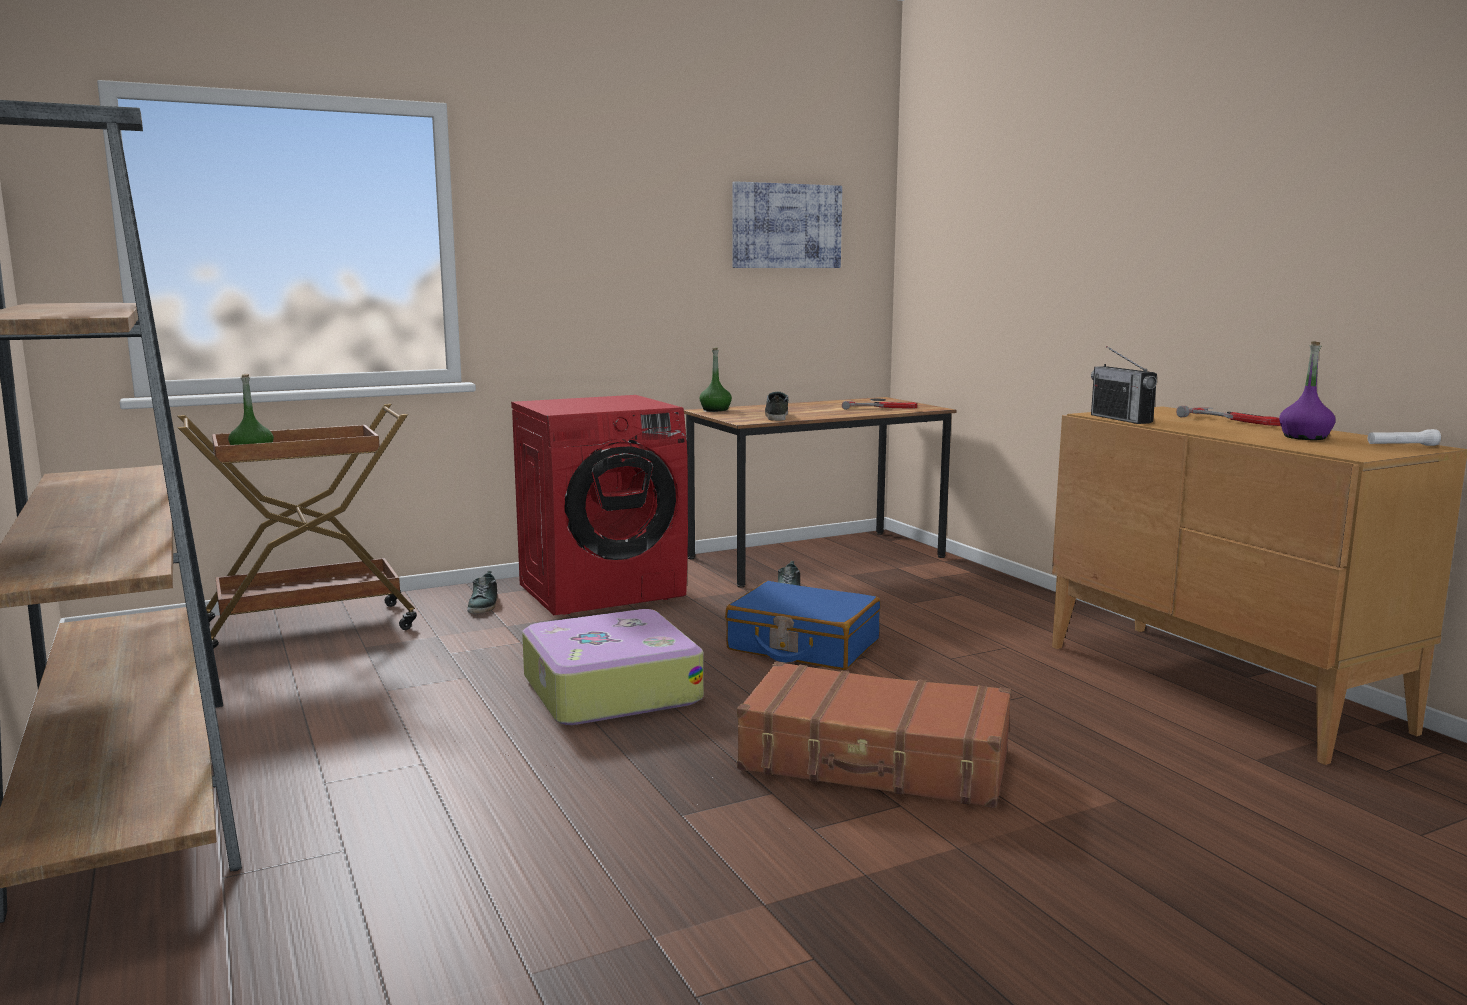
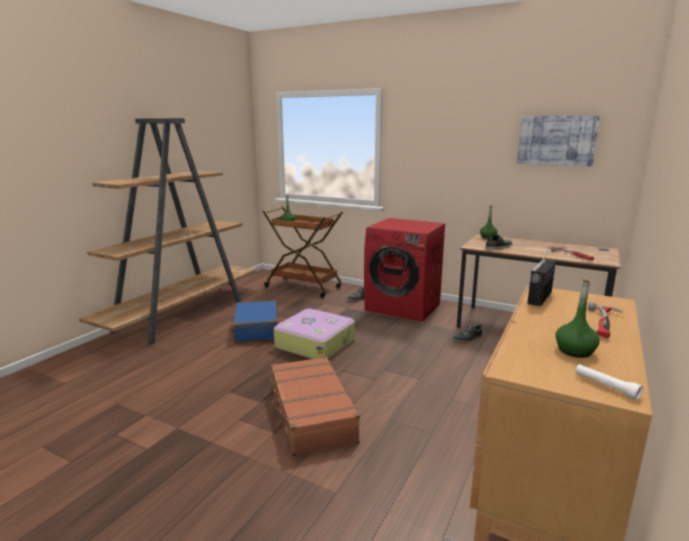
camera: 55 degrees right, 5 degrees up
(802, 646) = (410, 361): blue suitcase -> blue suitcase (256, 330)
(1304, 437) = (575, 351): purple bottle -> green bottle

